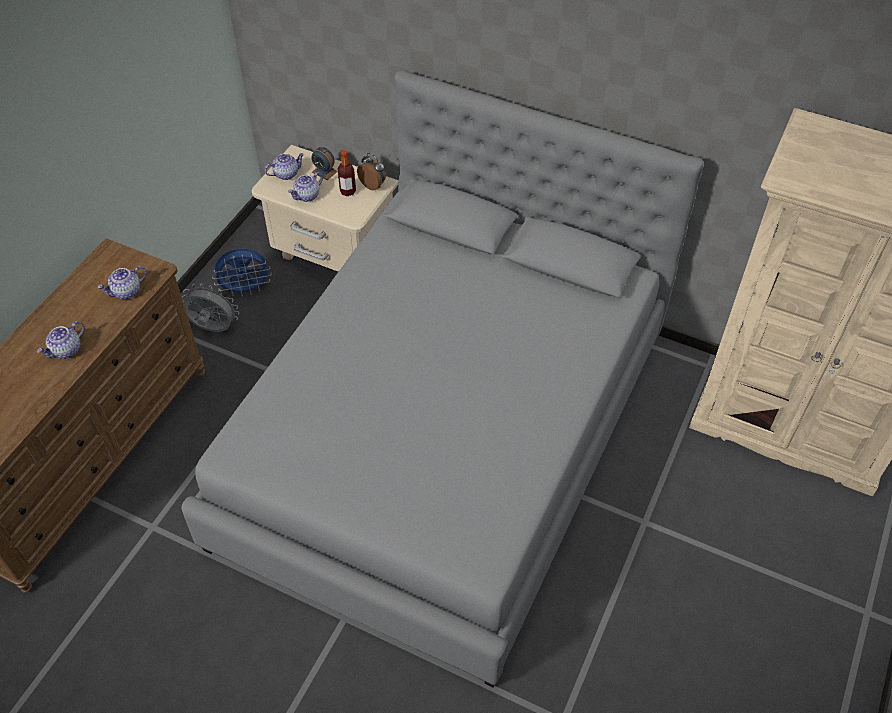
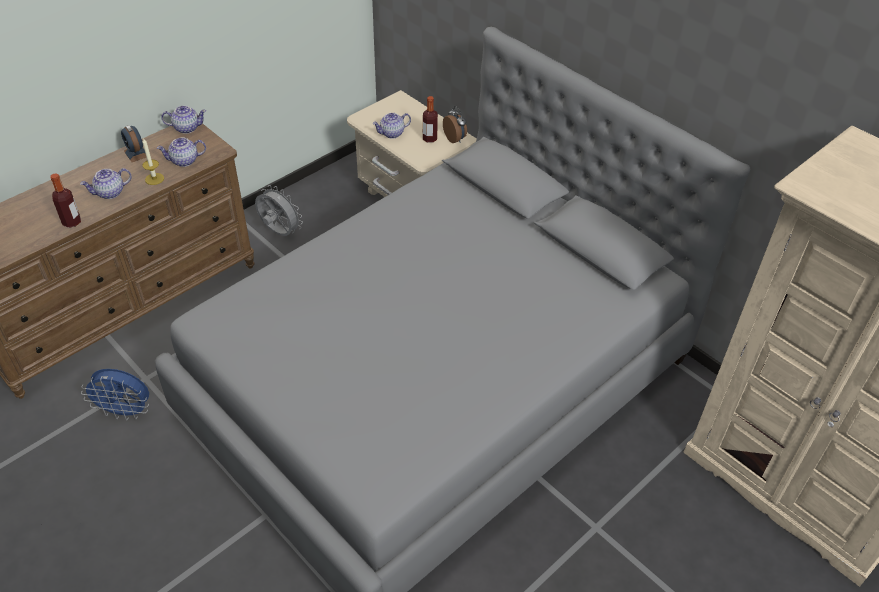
camera: 20 degrees right, 5 degrees down
(44, 395) = (72, 222): none -> bottle
(105, 321) = (154, 179): none -> candle
(246, 290) = (323, 209): blue fan -> blue fan (126, 412)
(286, 174) = (383, 112): teapot -> teapot (186, 128)
(324, 172) = (417, 118): alarm clock -> alarm clock (136, 153)

